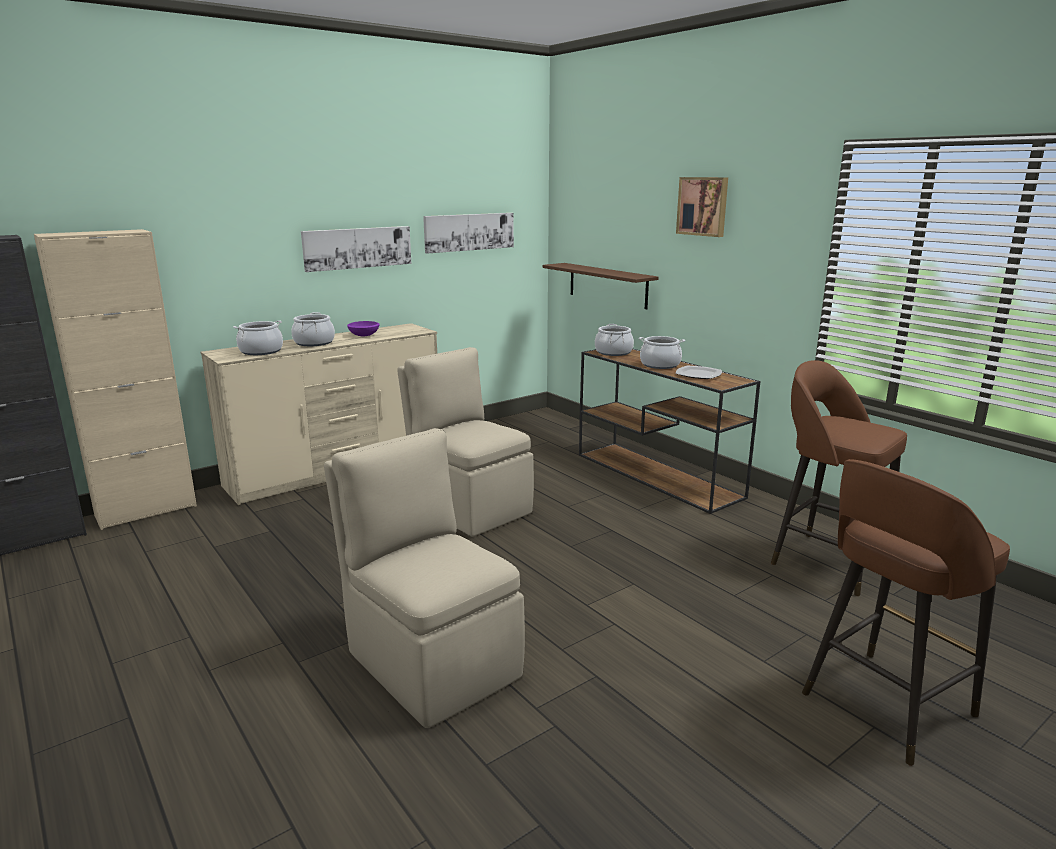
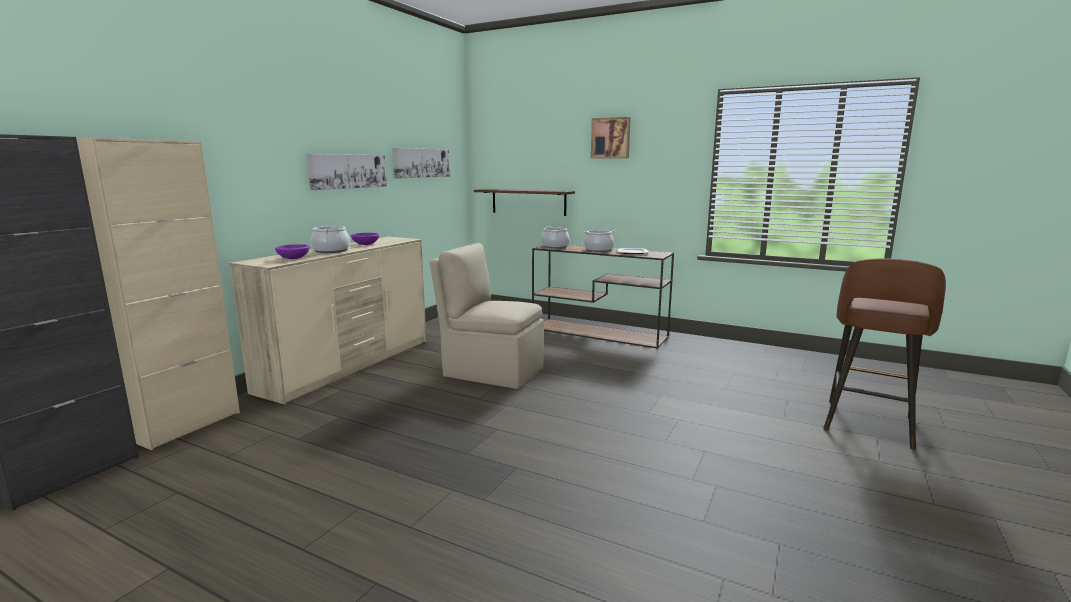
camera: 25 degrees left, 5 degrees down
(261, 351) = (293, 258): cooking pot -> purple bowl
(431, 661) = (587, 471): beige chair -> none
(826, 561) = (752, 361): brown stool -> none

